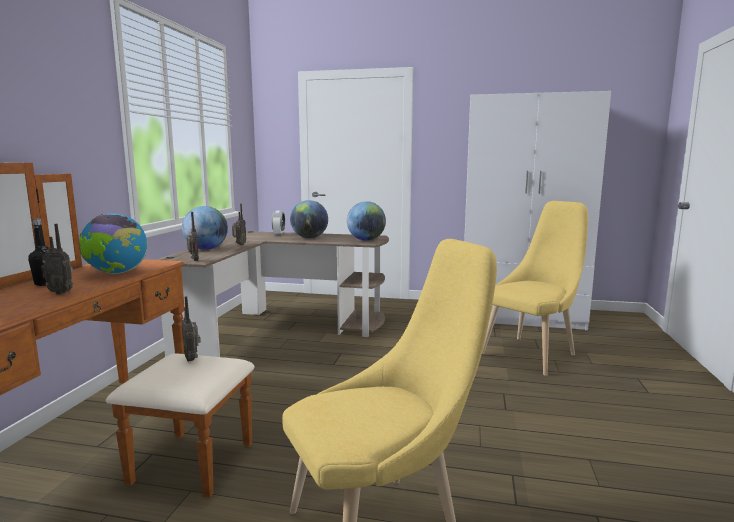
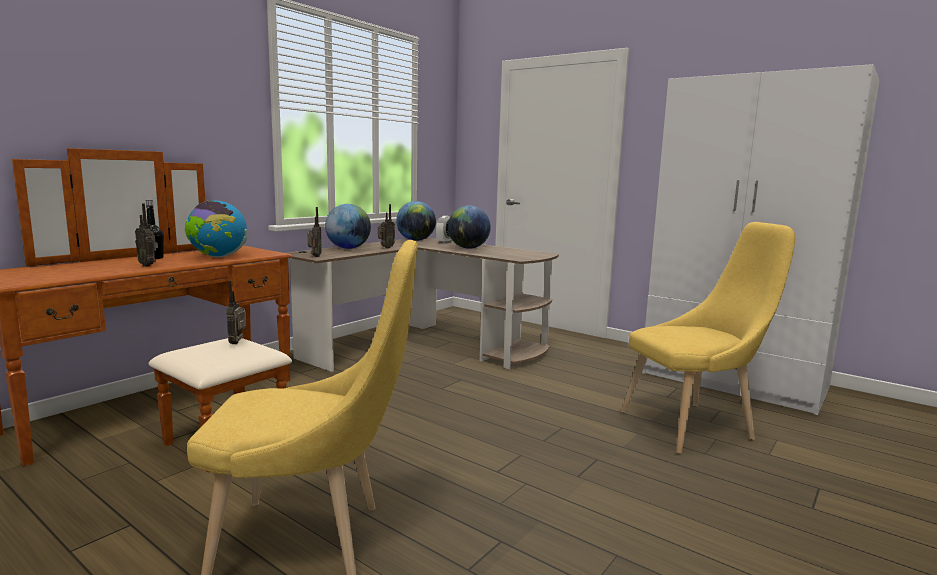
camera: 25 degrees right, 0 degrees up
(366, 240) = (523, 255): globe -> globe (416, 240)

